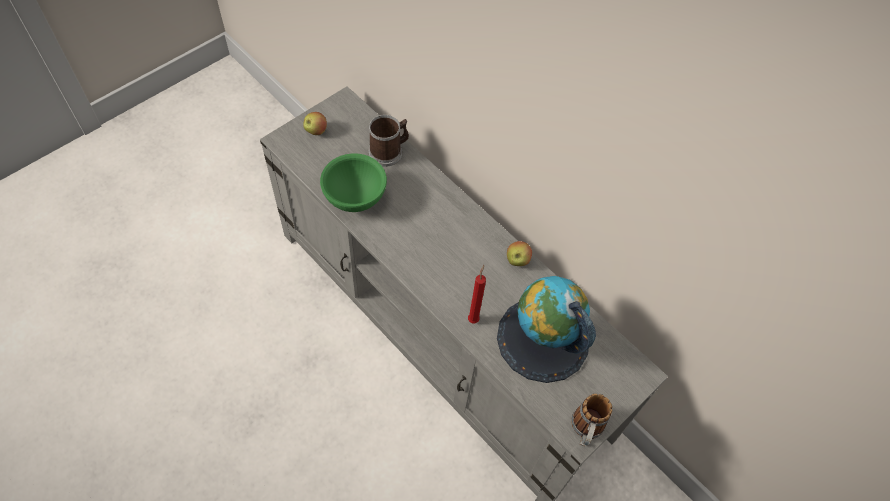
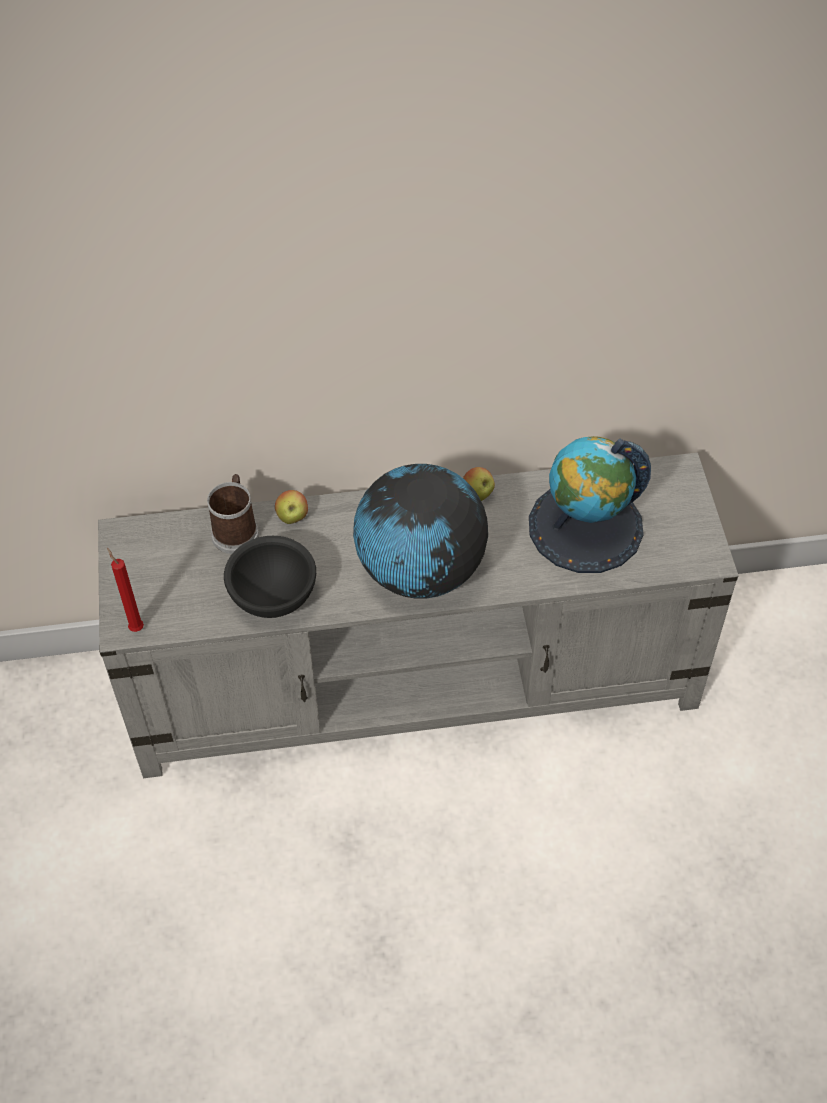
camera: 50 degrees left, 5 degrees down
(316, 131) = (141, 586): apple -> apple (292, 517)
(354, 197) = (272, 598): green bowl -> black bowl
(432, 262) = (420, 570): none -> globe
(473, 318) = (518, 572): red candle -> red candle (135, 627)
(585, 430) = (708, 551): mug -> none

